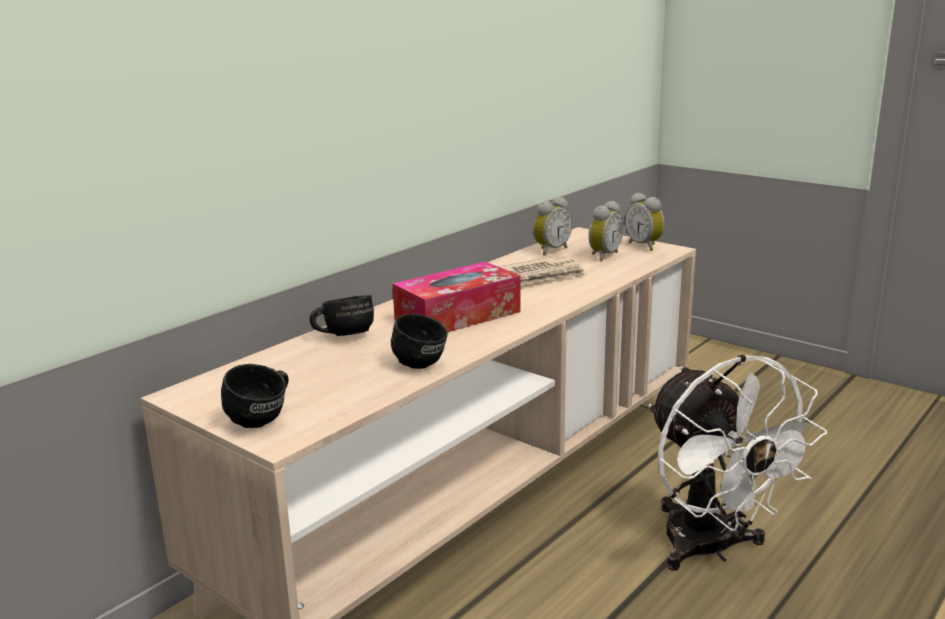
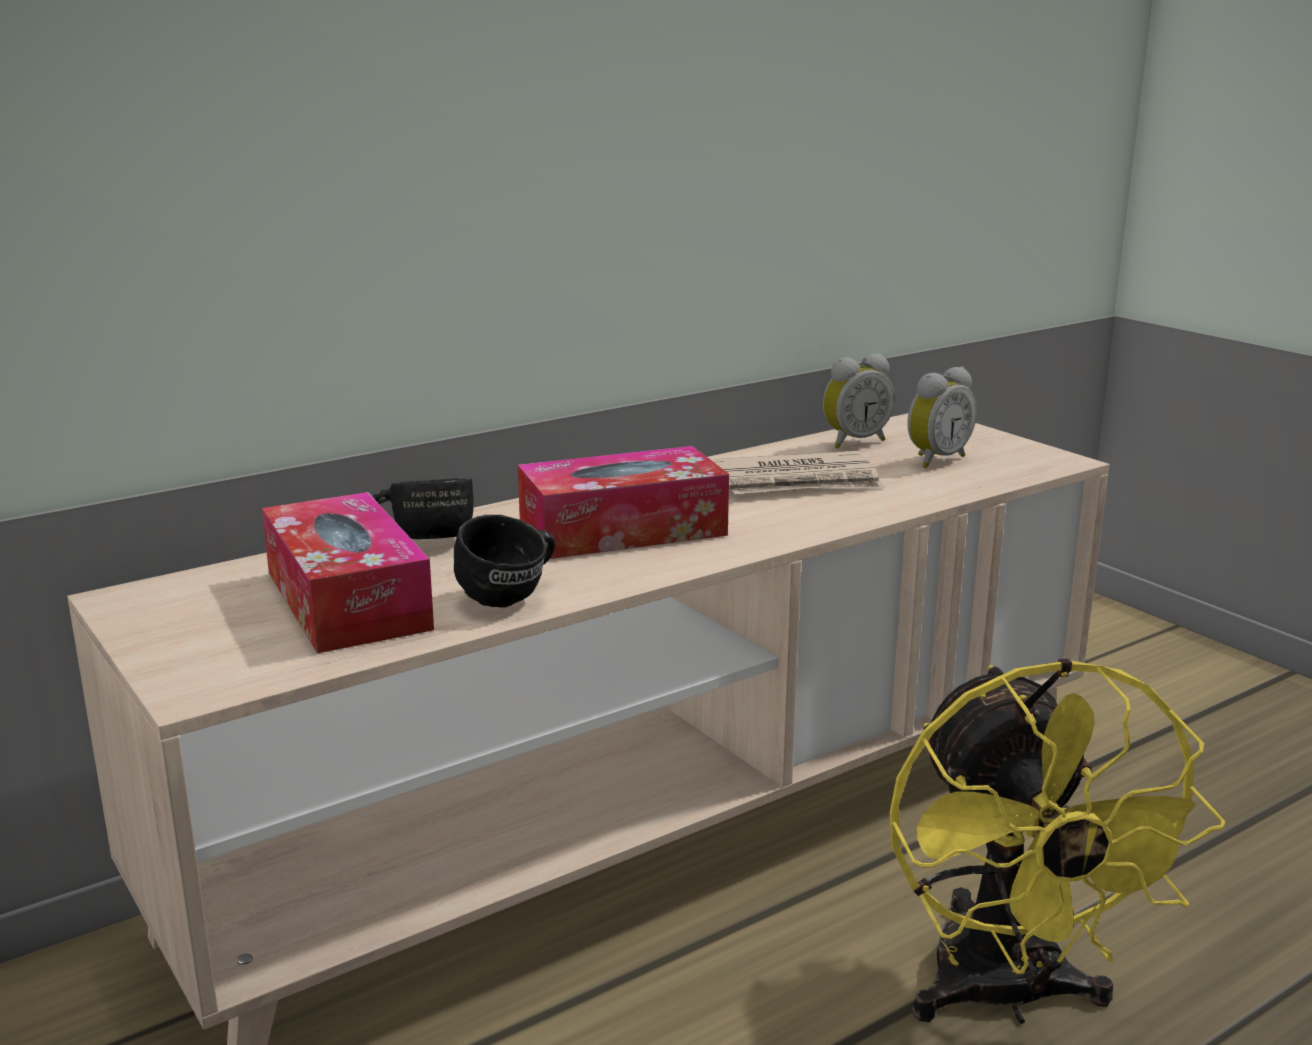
camera: 15 degrees right, 0 degrees up
(264, 419) = (203, 654): black mug -> none
(326, 376) = (347, 600): none -> tissue box
(645, 246) = (1021, 451): alarm clock -> none
(711, 550) = (1007, 997): white fan -> yellow fan

